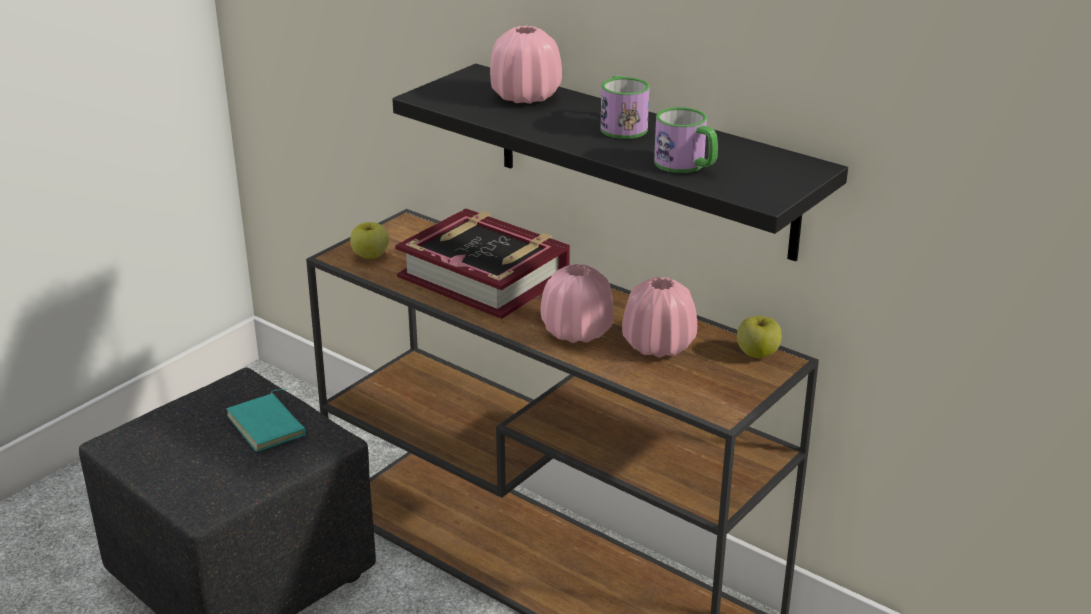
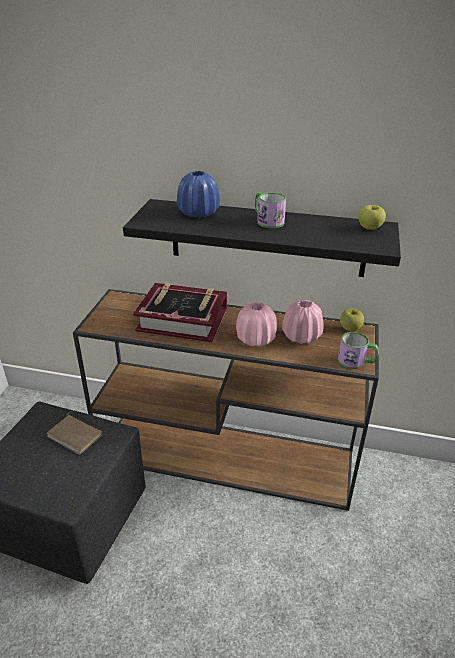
camera: 25 degrees left, 5 degrees up
(269, 425) = (76, 435): turquoise book -> brown book
(370, 256) = (110, 322): apple -> apple (370, 228)
(525, 96) = (198, 213): pink vase -> blue vase
(686, 165) = (325, 237): mug -> mug (356, 361)

